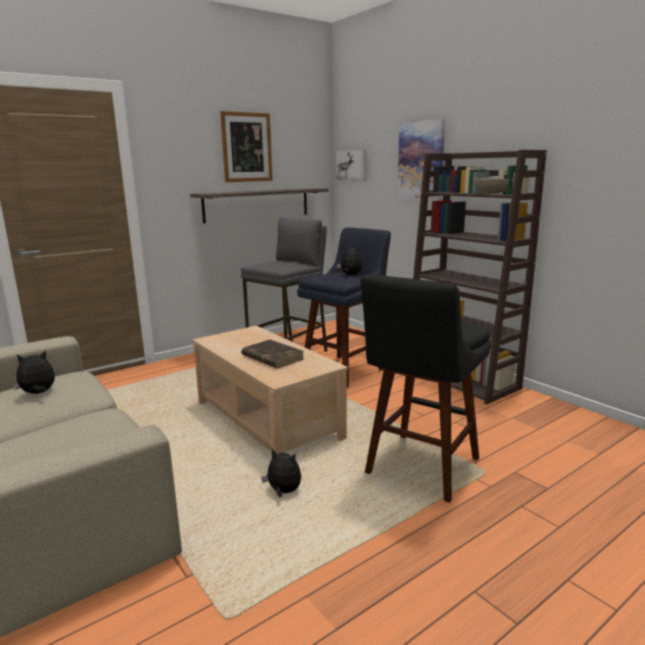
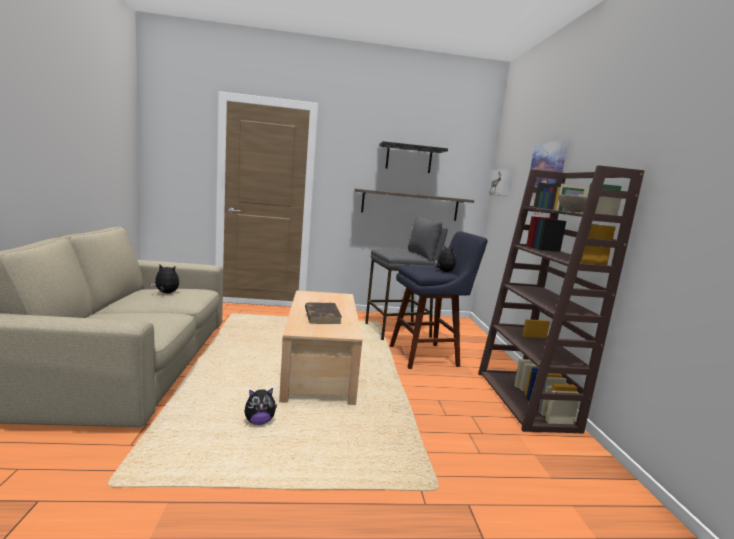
camera: 30 degrees right, 5 degrees down
(247, 147) = (409, 158): picture -> black shelf
(283, 492) = (259, 421): plush toy -> plush toy turned 105 degrees clockwise
(419, 469) = (380, 456): black stool -> none

